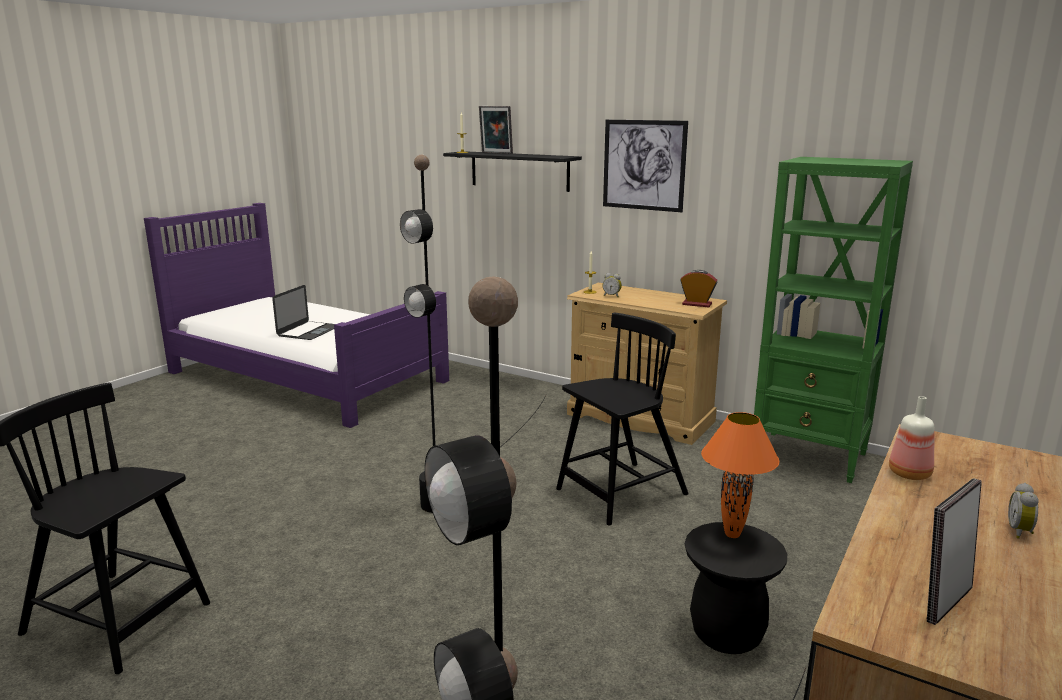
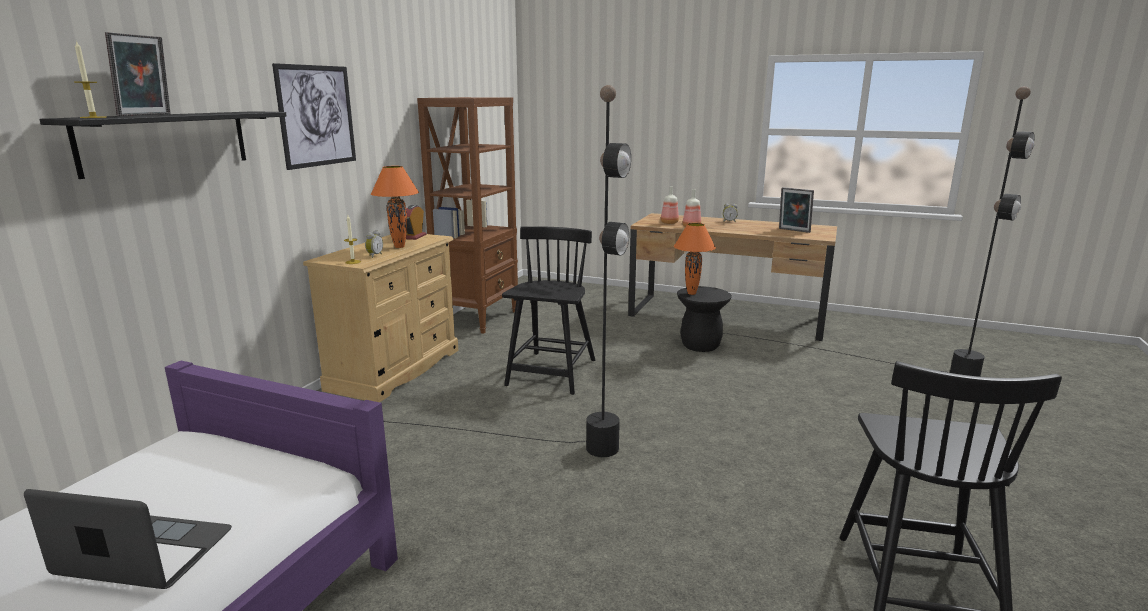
camera: 100 degrees left, 0 degrees up
(620, 493) = (551, 373): black chair -> black chair turned 60 degrees clockwise
(648, 301) = (399, 247): none -> orange table lamp
(810, 457) = (478, 318): green bookcase -> brown bookcase
(946, 459) = (668, 223): none -> bottle

